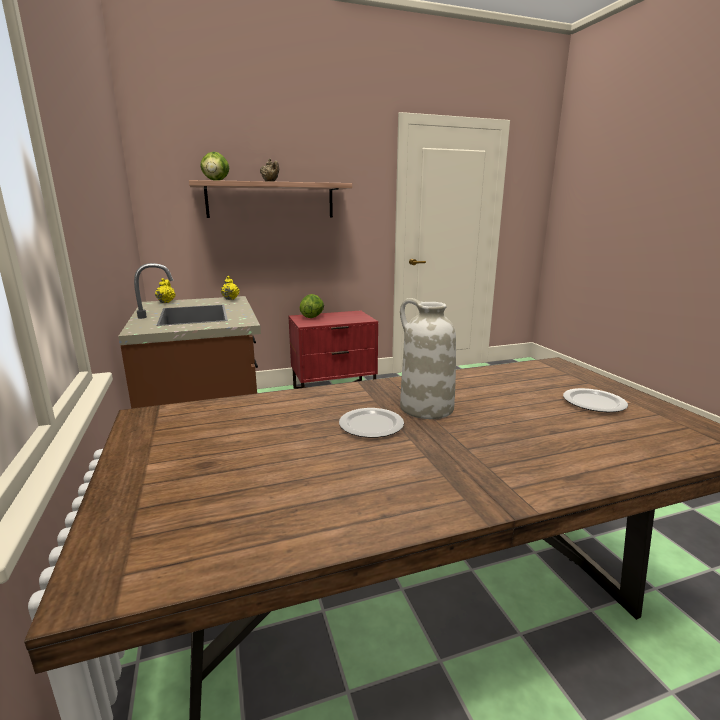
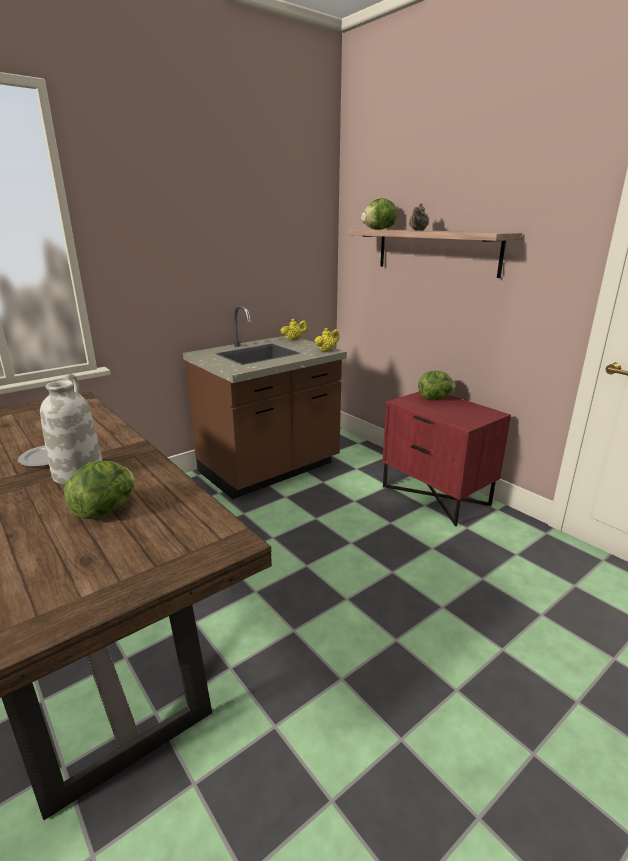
camera: 70 degrees right, 5 degrees up
(508, 396) = (107, 510): none -> lettuce
(593, 403) = (80, 564): plate -> none

